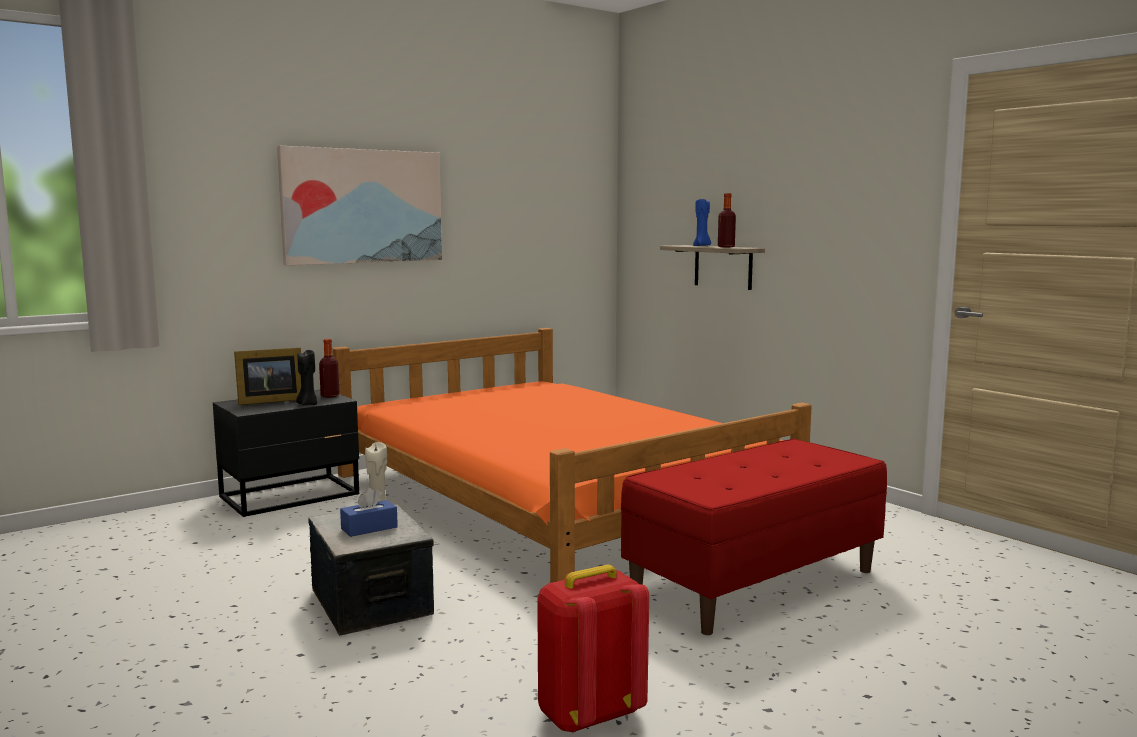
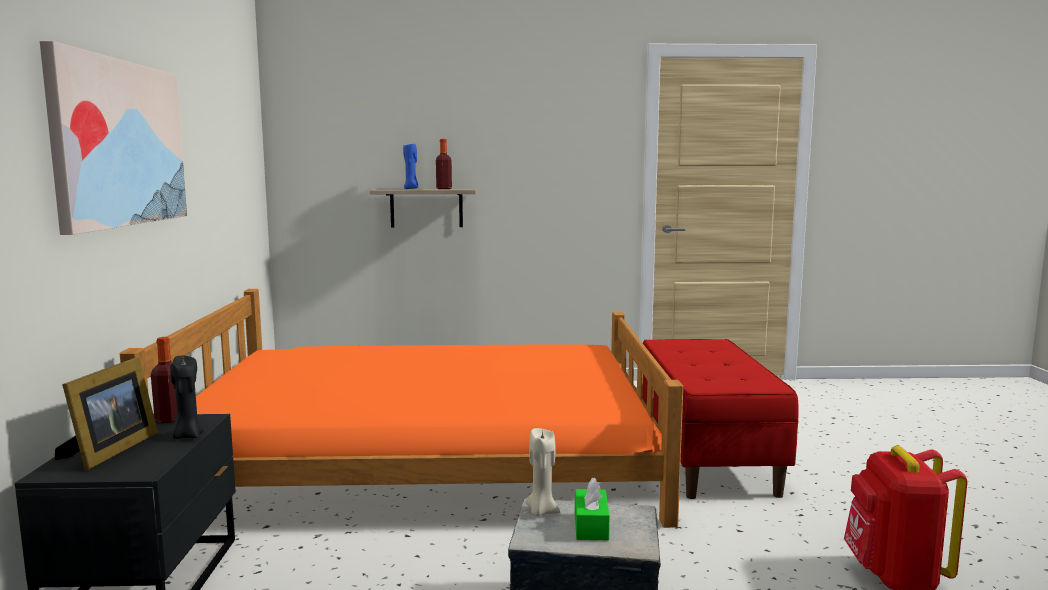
camera: 55 degrees left, 0 degrees up
(369, 528) = (591, 526): blue tissue box -> green tissue box

